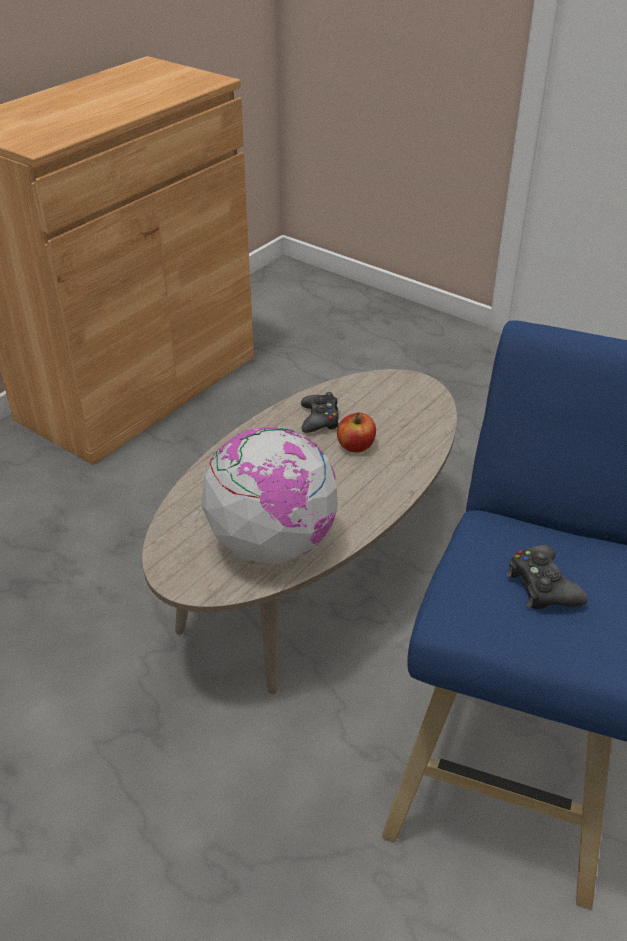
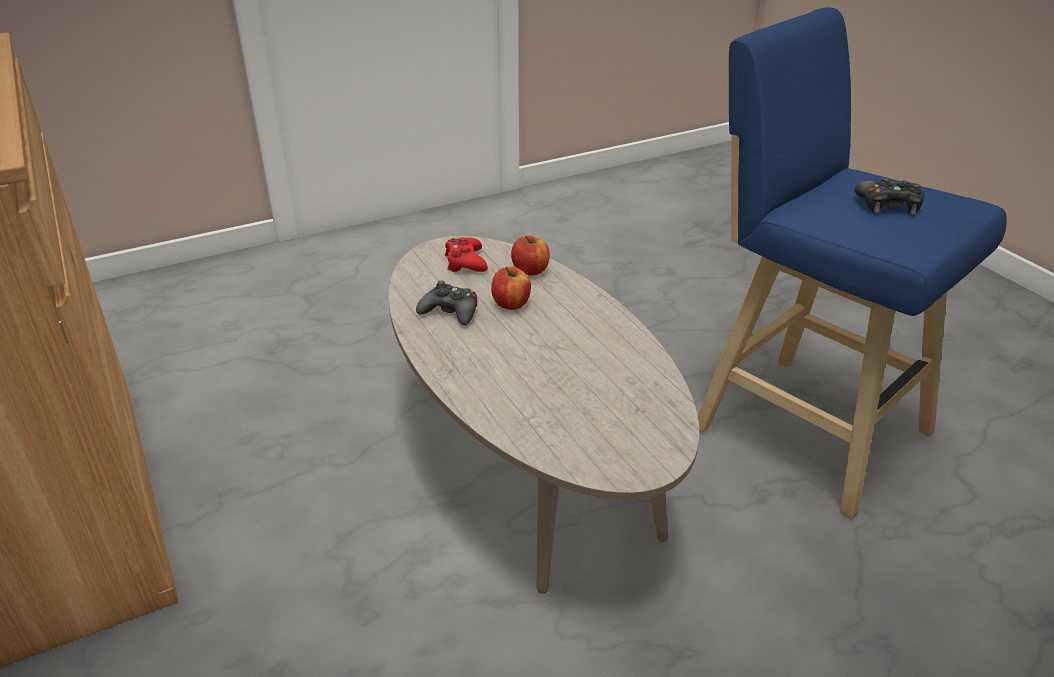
camera: 65 degrees left, 5 degrees down
(271, 543) = (623, 391): globe -> none
(401, 402) = (465, 262): none -> red game controller
(419, 440) = (530, 270): none -> apple

